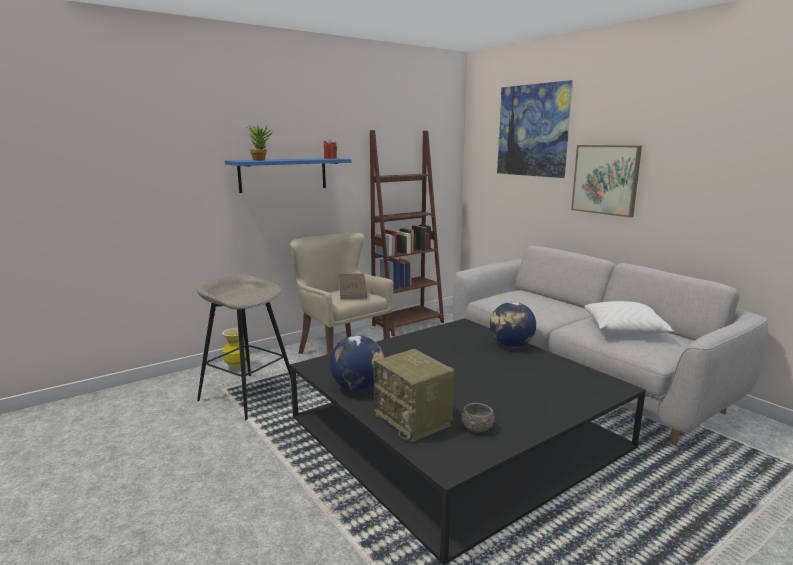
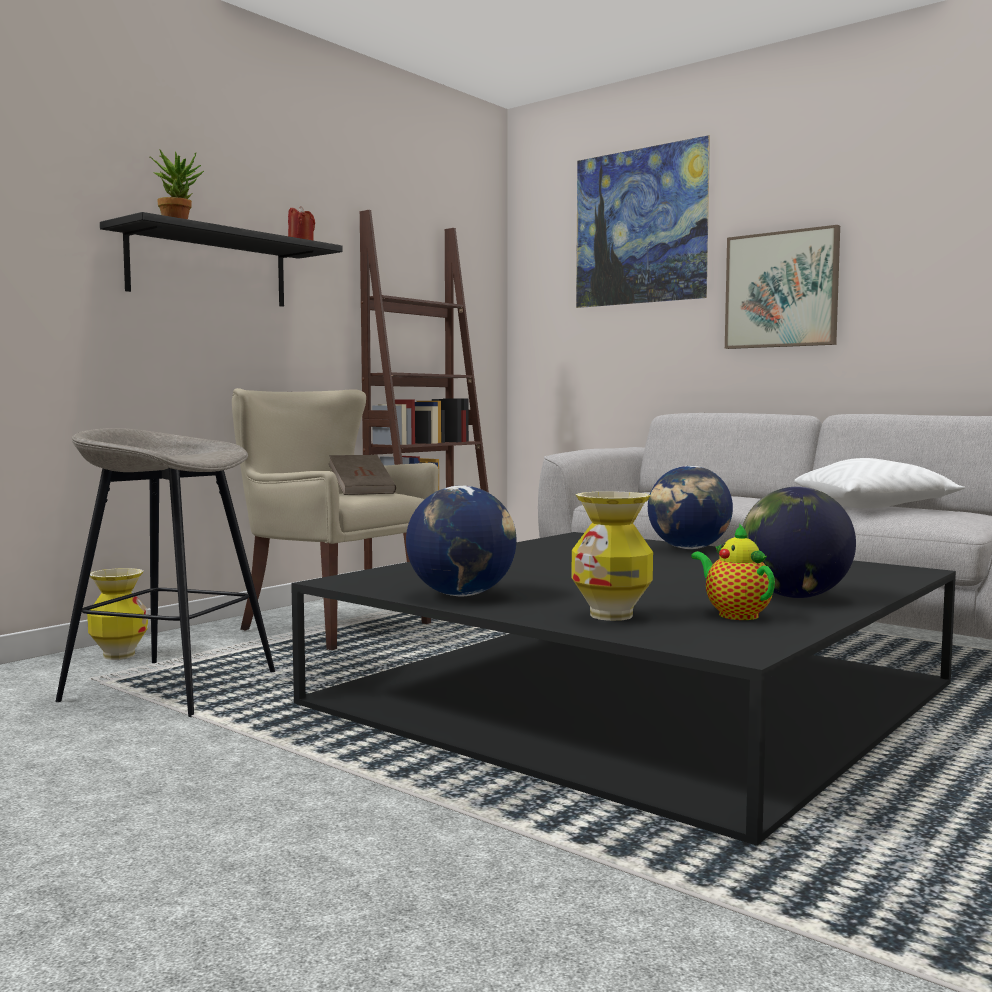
camera: 15 degrees left, 10 degrees down
(283, 174) = (208, 269): blue shelf -> black shelf
(414, 420) = (612, 616): radio -> vase
(477, 428) = (734, 614): grey bowl -> teapot
(525, 411) = (795, 597): none -> globe

